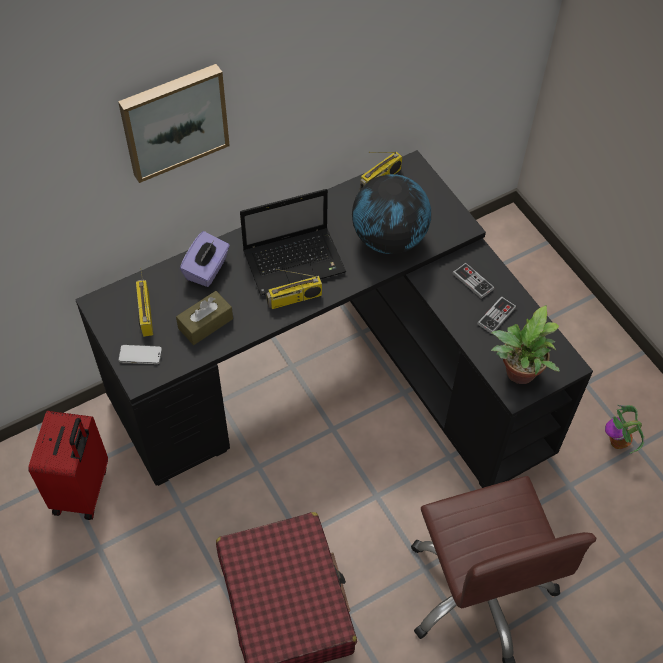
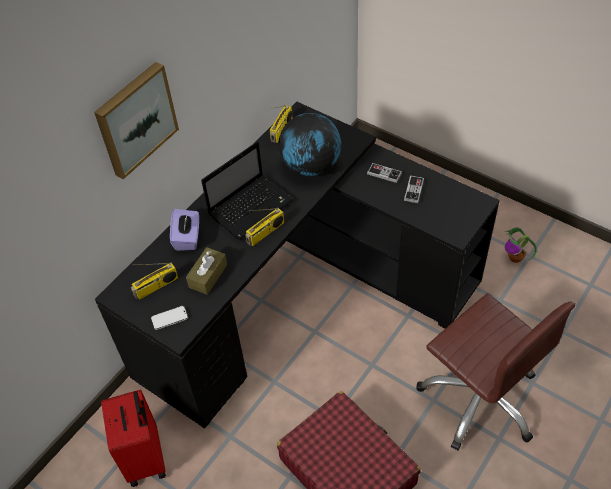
camera: 20 degrees left, 5 degrees down
(145, 313) = (156, 287): radio -> radio turned 90 degrees counterclockwise
(518, 375) = (451, 222): potted plant -> none

